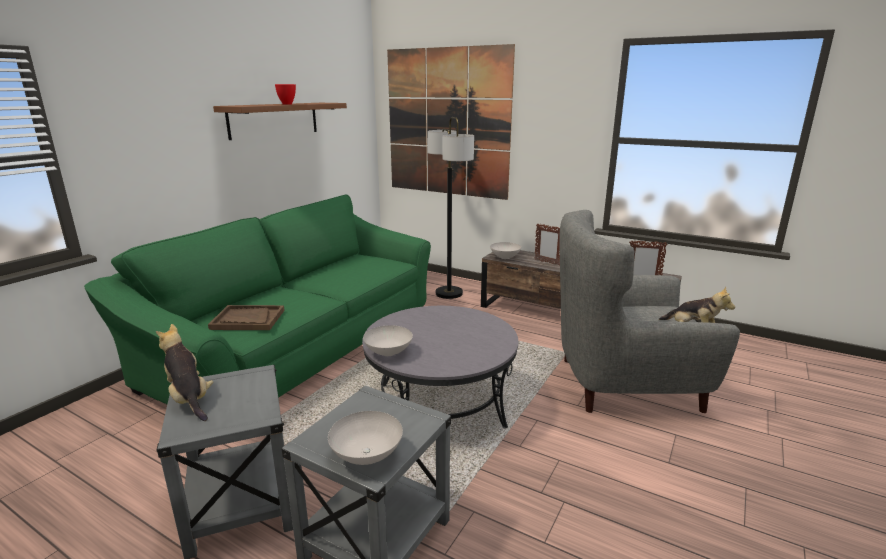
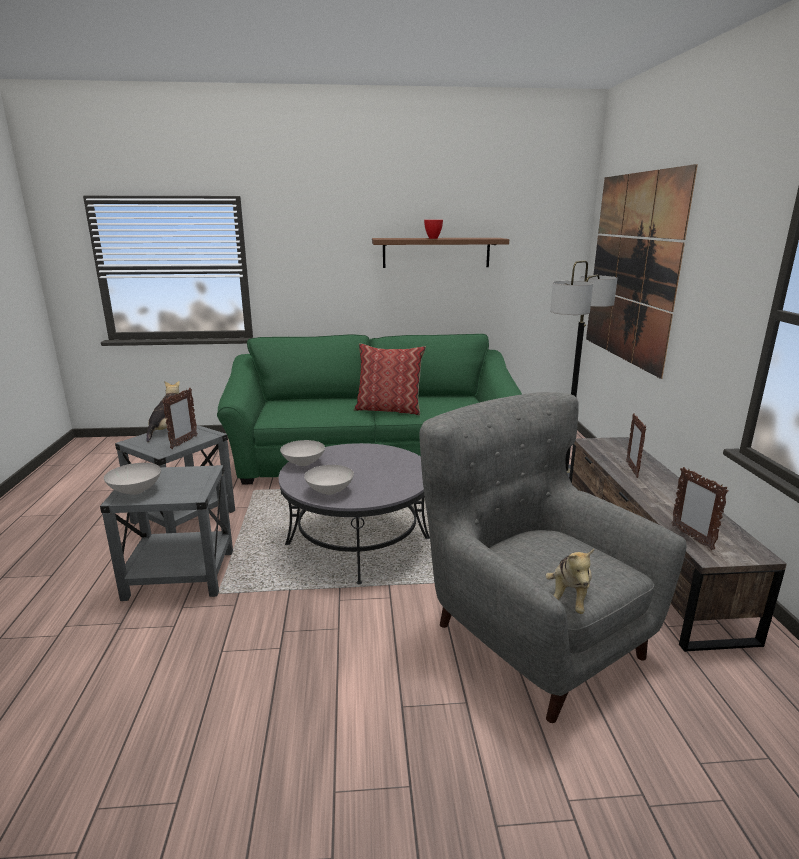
camera: 55 degrees right, 0 degrees up
(247, 320) = (294, 410): brown tray -> none
(255, 395) = (184, 442): none -> picture frame
(330, 285) = (389, 409): none -> pillow
(505, 257) = (599, 447): white bowl -> white bowl (330, 491)

